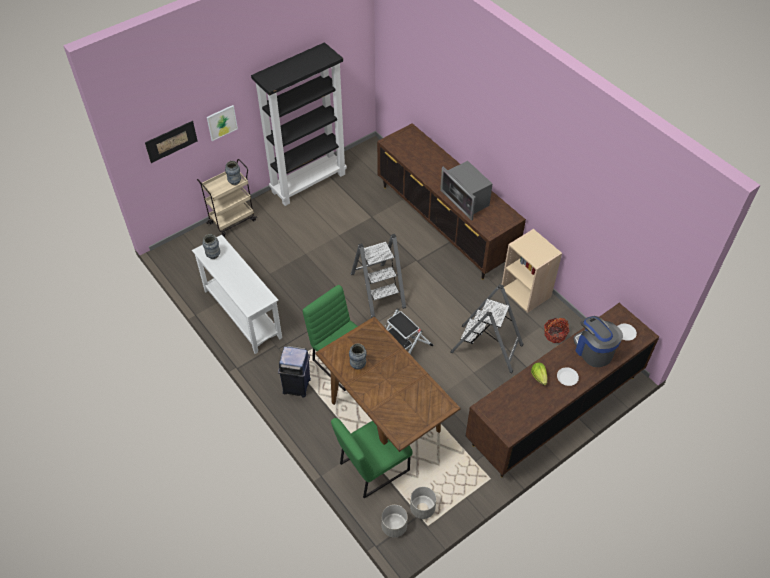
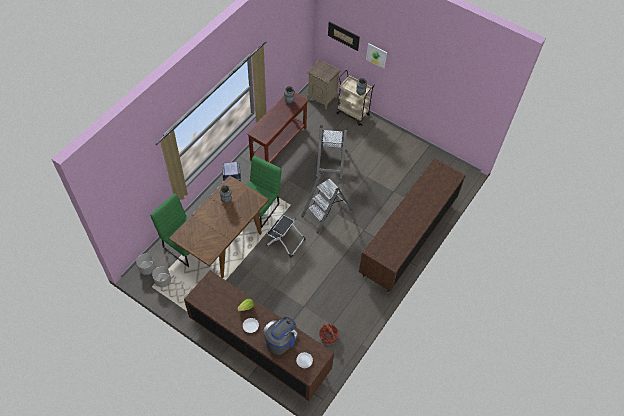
camera: 70 degrees right, 5 degrees up
(187, 246) = (322, 98): none -> beige nightstand
(242, 314) = (278, 144): white console table -> brown console table
(309, 182) = (409, 145): black bookcase -> none
(466, 199) = (398, 228): microwave -> none
(487, 348) = (300, 293): grey step ladder -> grey step ladder (330, 161)
(526, 292) = (361, 309): beige bookcase -> none

